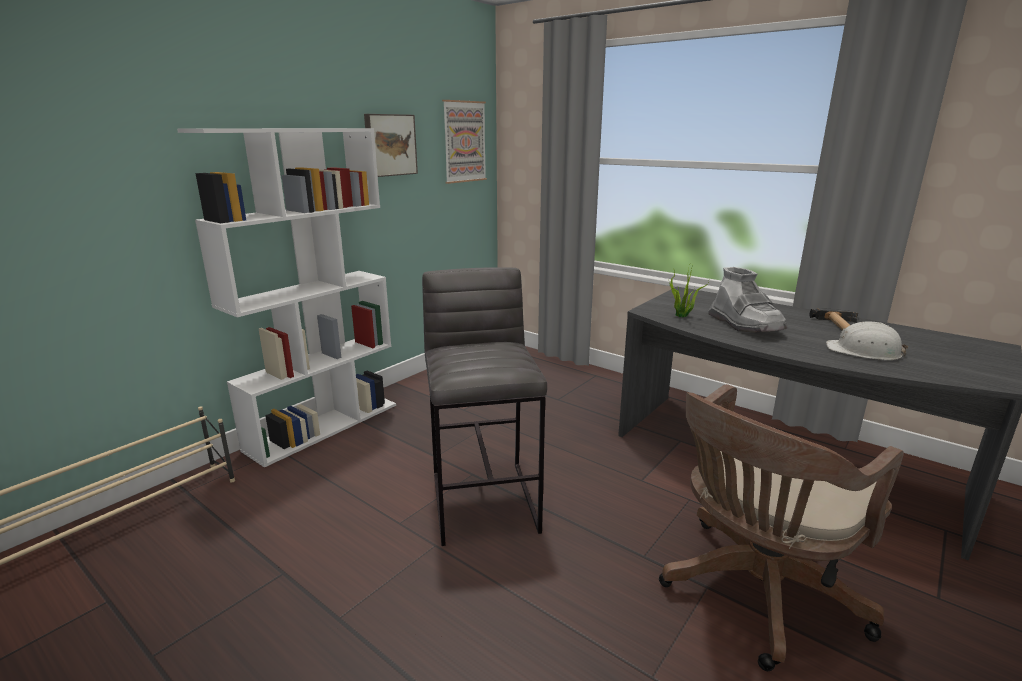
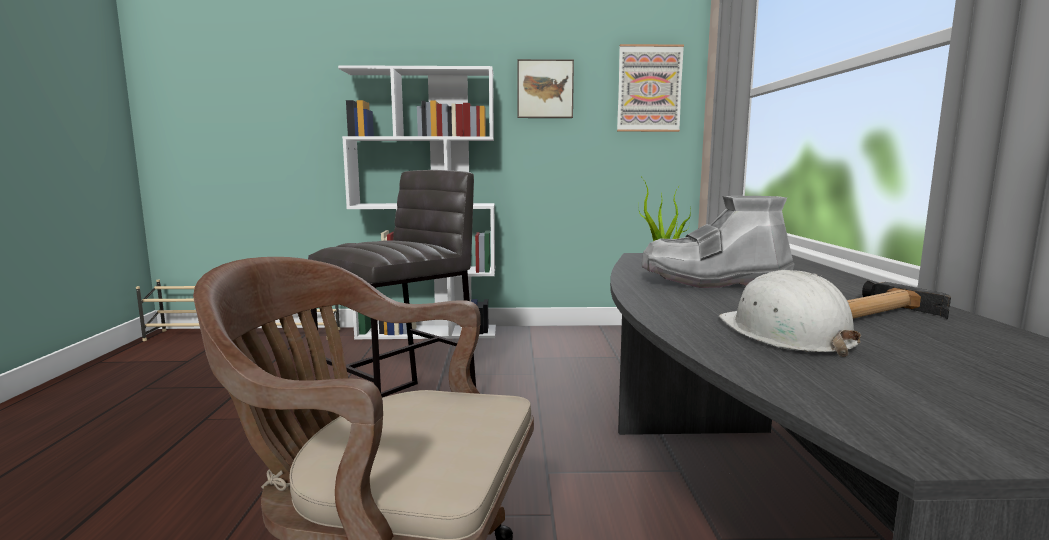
camera: 50 degrees right, 10 degrees down
(745, 325) = (713, 281): grey boot -> grey boot turned 60 degrees clockwise

